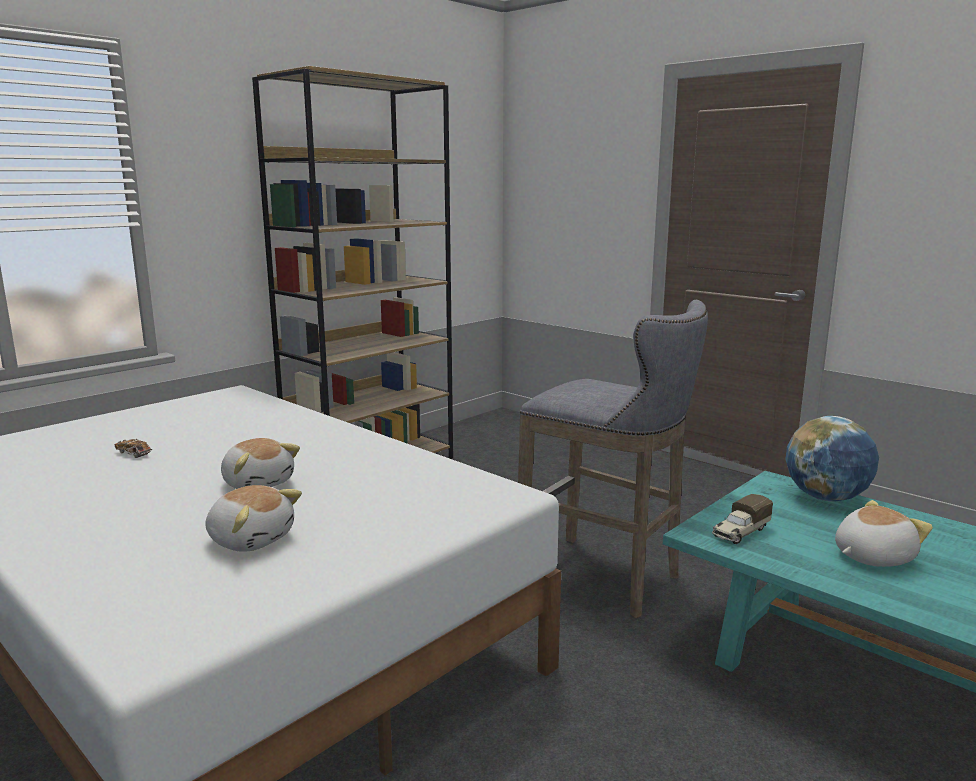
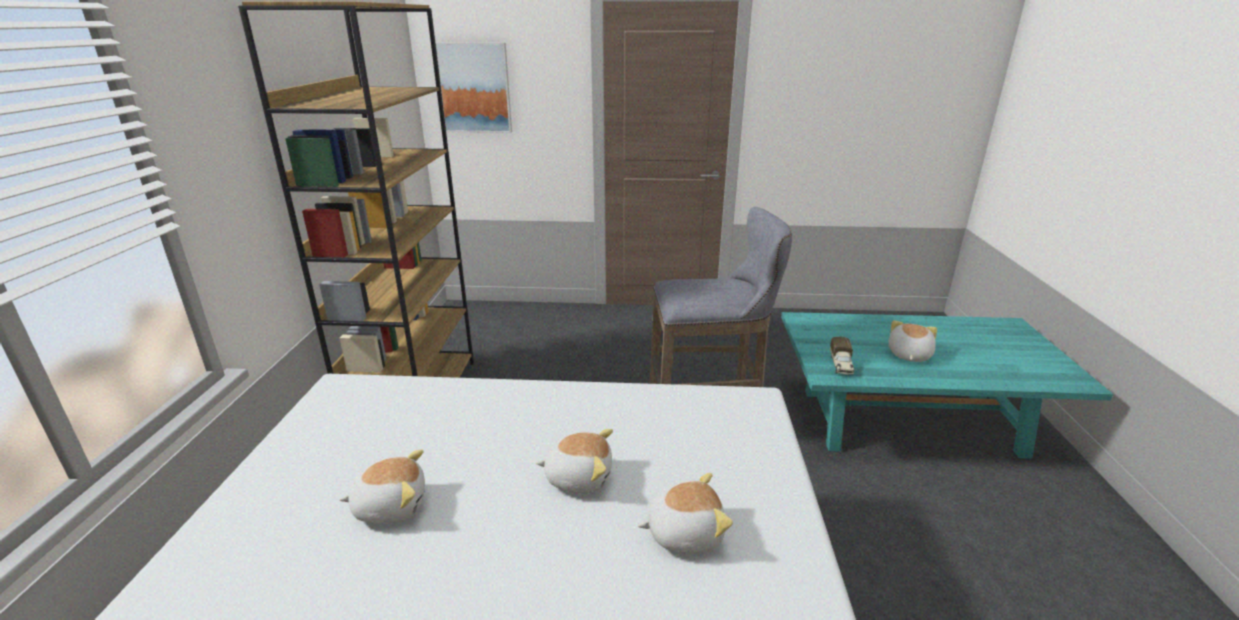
camera: 40 degrees left, 10 degrees up
(133, 454) = (391, 505): toy car -> plush toy
(548, 179) = (475, 88): none -> picture
(826, 498) = (836, 321): globe -> none

